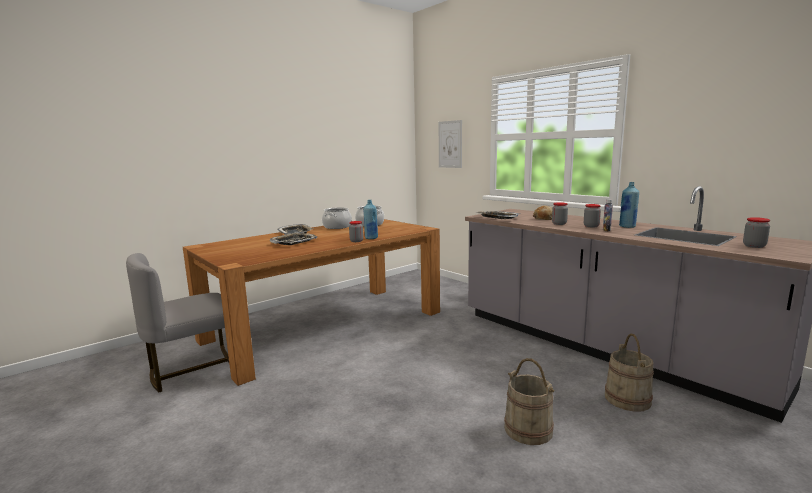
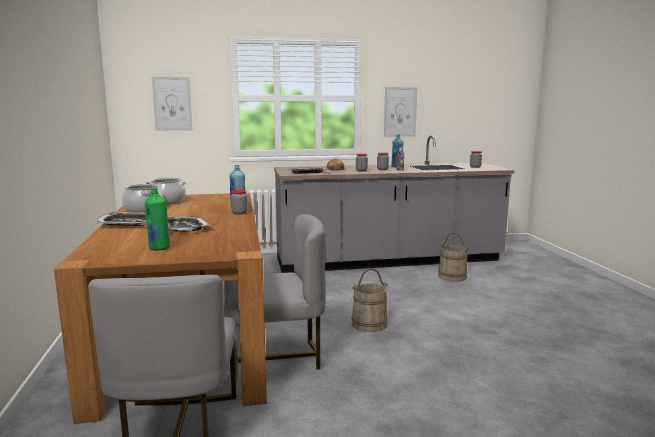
camera: 60 degrees left, 0 degrees up
(236, 249) = (159, 248): none -> green bottle
(307, 366) = (274, 359): none -> grey chair
(528, 429) = (461, 307): beige bucket -> beige bucket (369, 324)
(681, 150) = (400, 112): none -> picture

